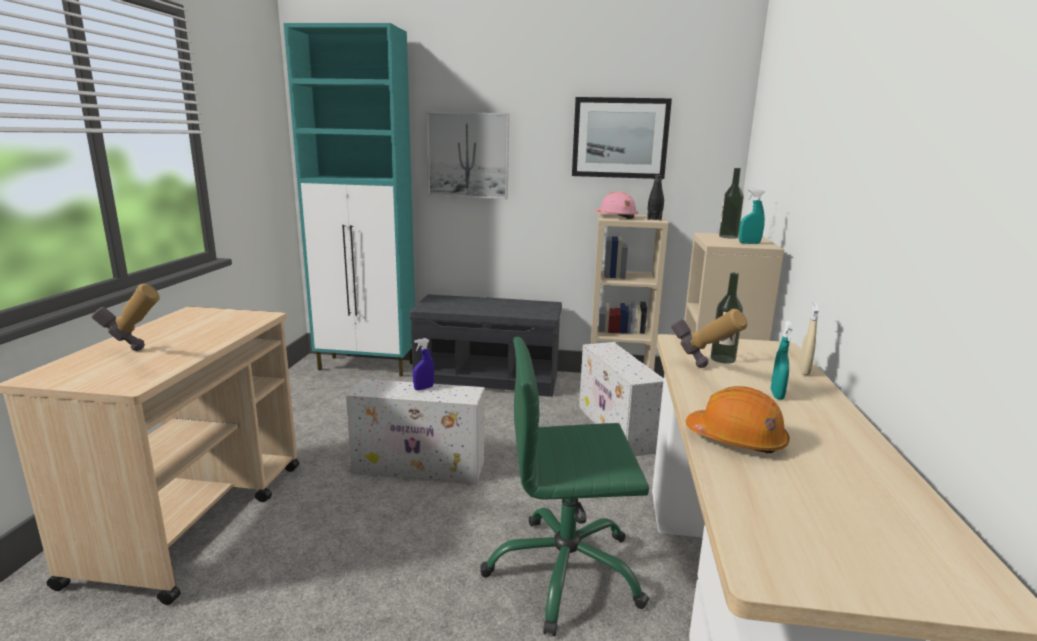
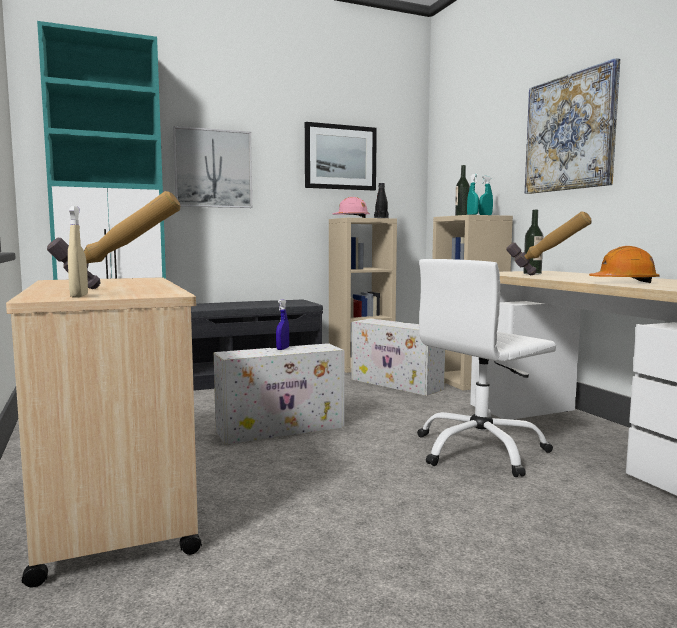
camera: 30 degrees left, 10 degrees down
(565, 572) = (480, 450): green office chair -> white office chair
(777, 395) = (595, 276): turquoise spray bottle -> turquoise spray bottle (472, 215)
(804, 371) = (582, 273): beige spray bottle -> beige spray bottle (79, 296)
(845, 149) = (570, 133): none -> picture

